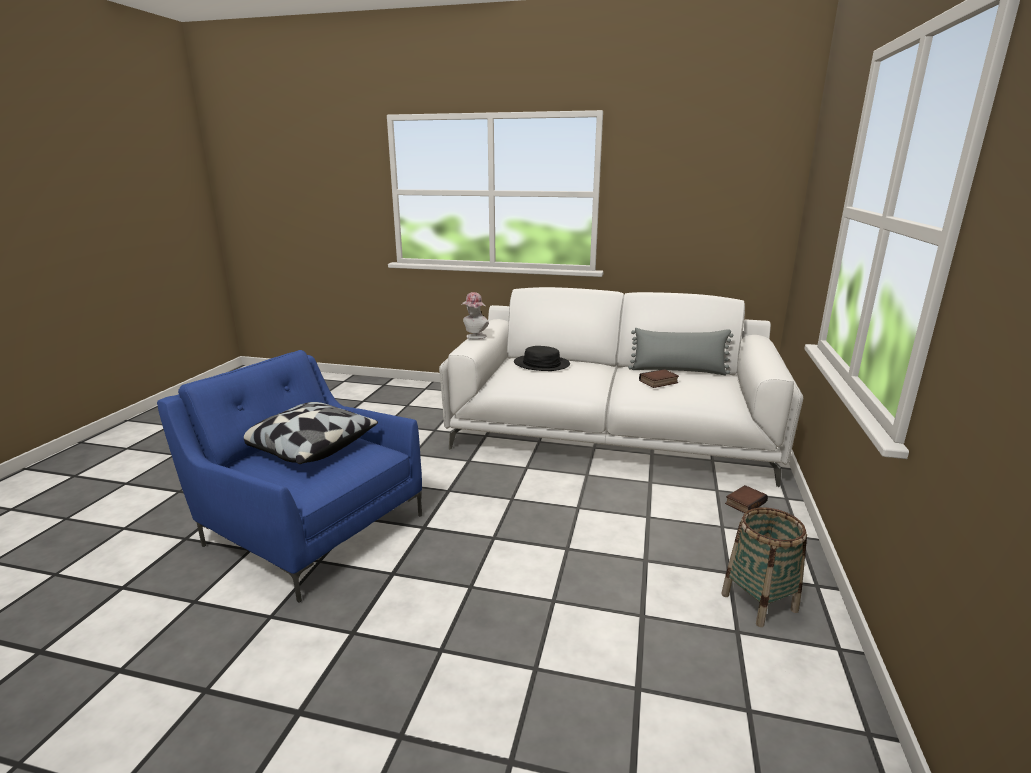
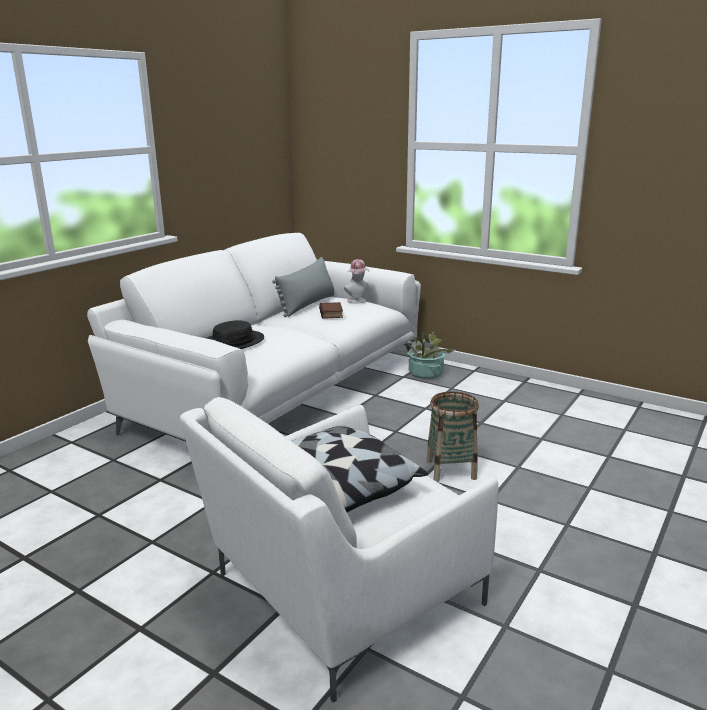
camera: 70 degrees left, 0 degrees up
(311, 526) = (339, 593): blue armchair -> white armchair
(474, 337) = (180, 337): hat -> hat (358, 301)
(745, 502) = (425, 373): book -> potted plant
(759, 602) = (536, 401): basket -> basket (450, 469)

